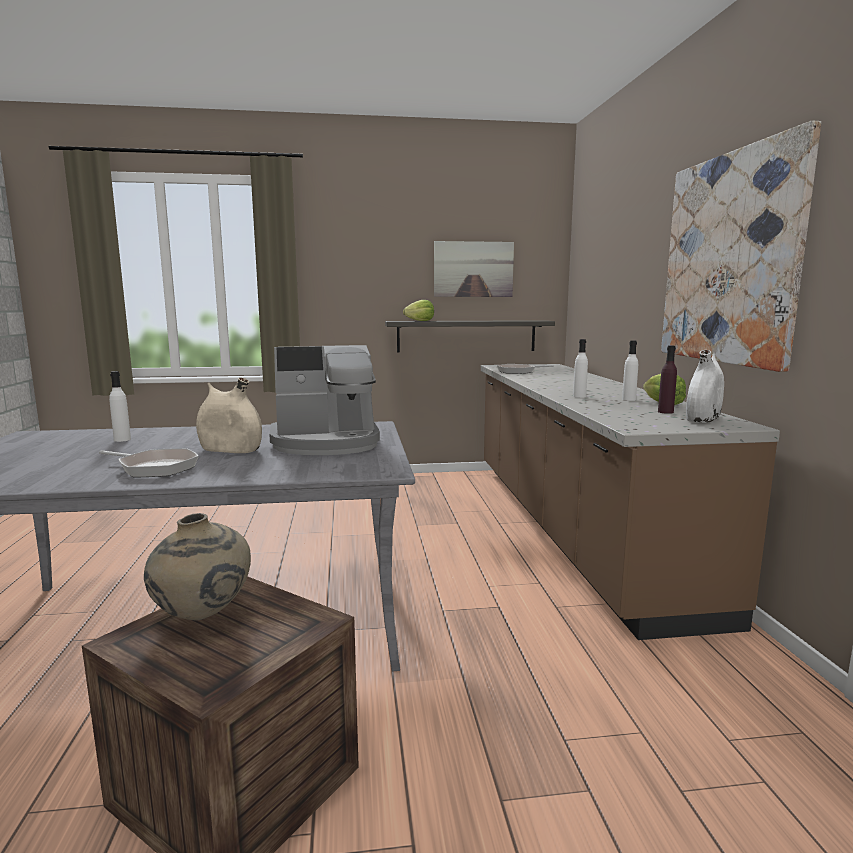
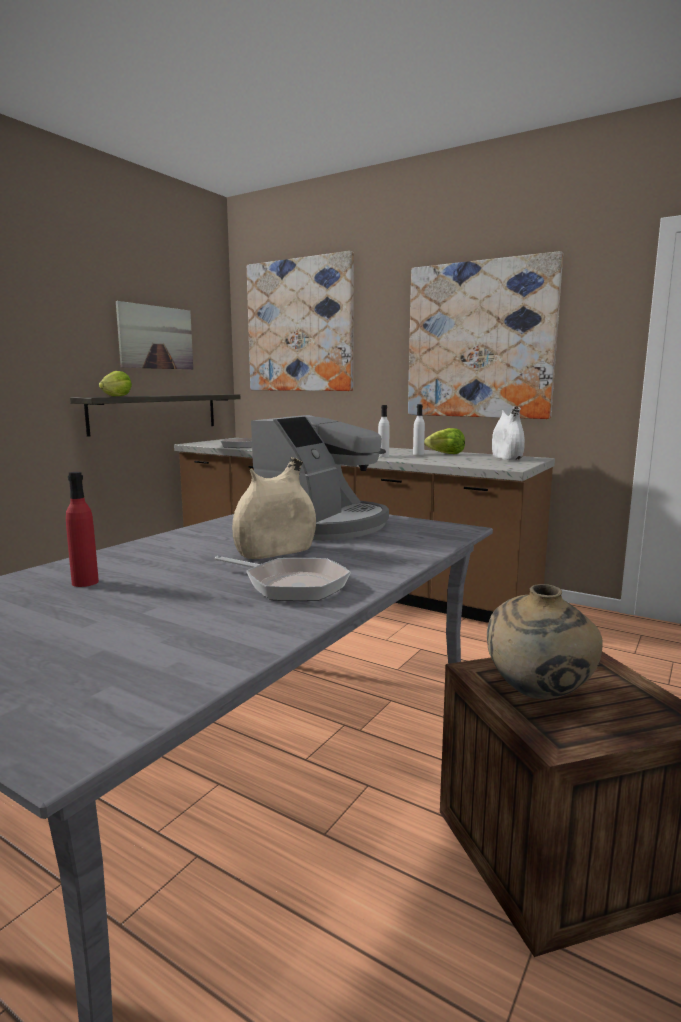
camera: 50 degrees left, 0 degrees up
(122, 439) = (85, 582): white bottle -> red bottle
(155, 468) = (291, 585): frying pan -> frying pan turned 60 degrees clockwise
(604, 249) = (300, 326): none -> picture
(665, 412) = (472, 457): purple bottle -> none

